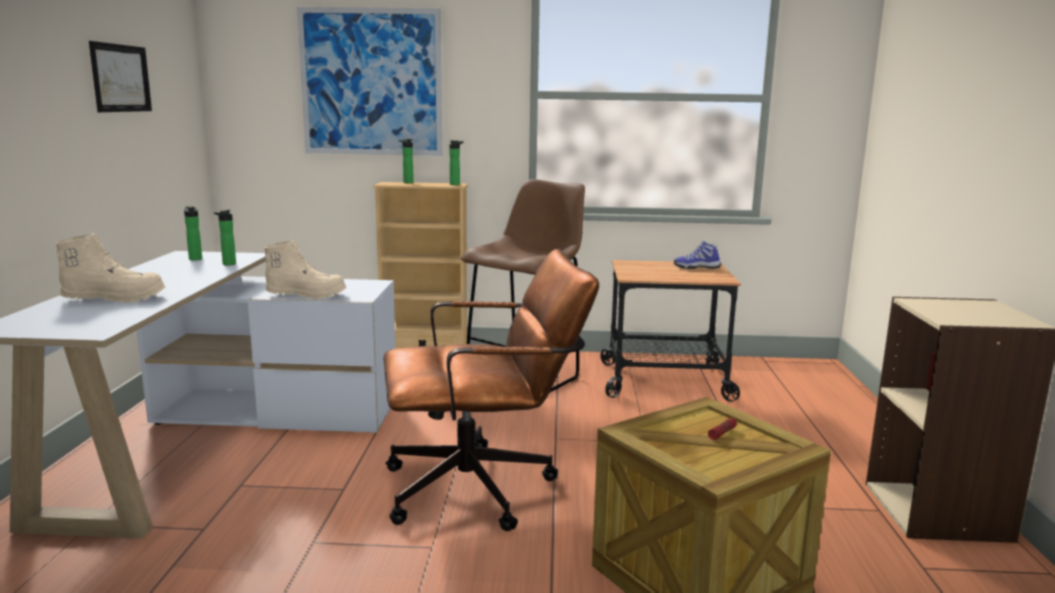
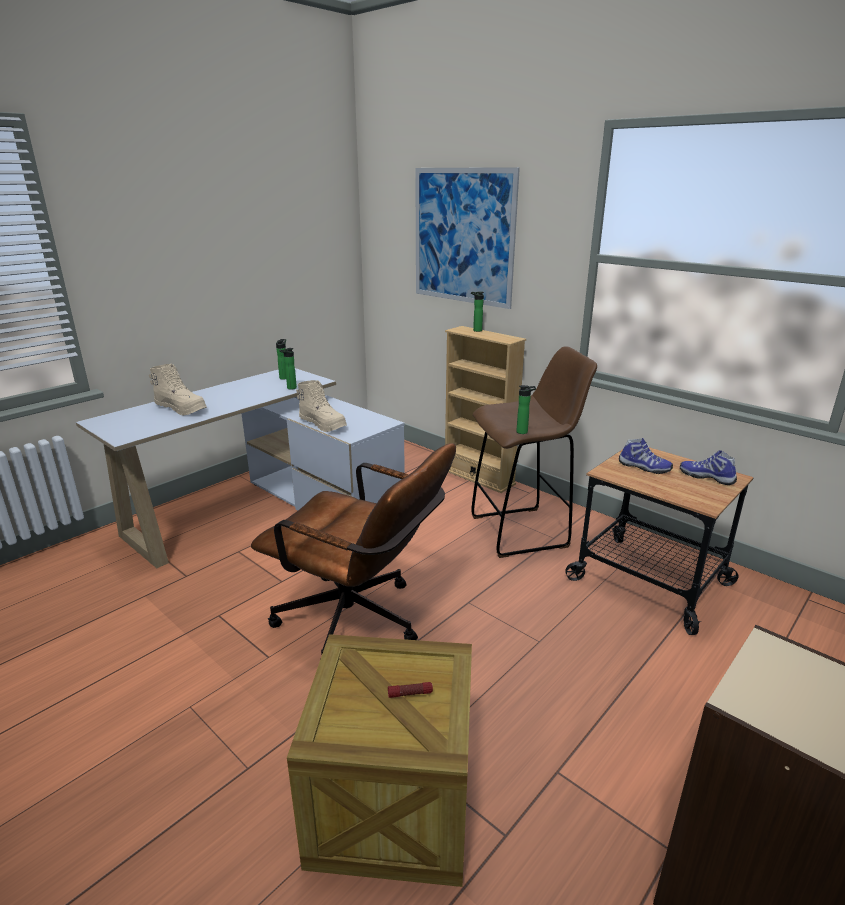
camera: 40 degrees right, 10 degrees up
(121, 78) = (263, 238): picture -> none
(456, 184) = (510, 339): bottle -> bottle (524, 432)
(649, 270) = (644, 468): none -> shoe

